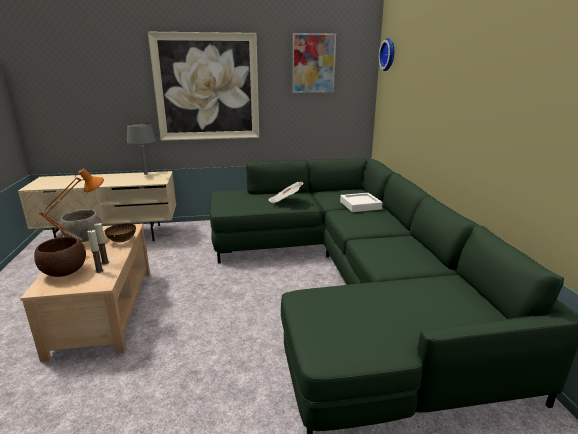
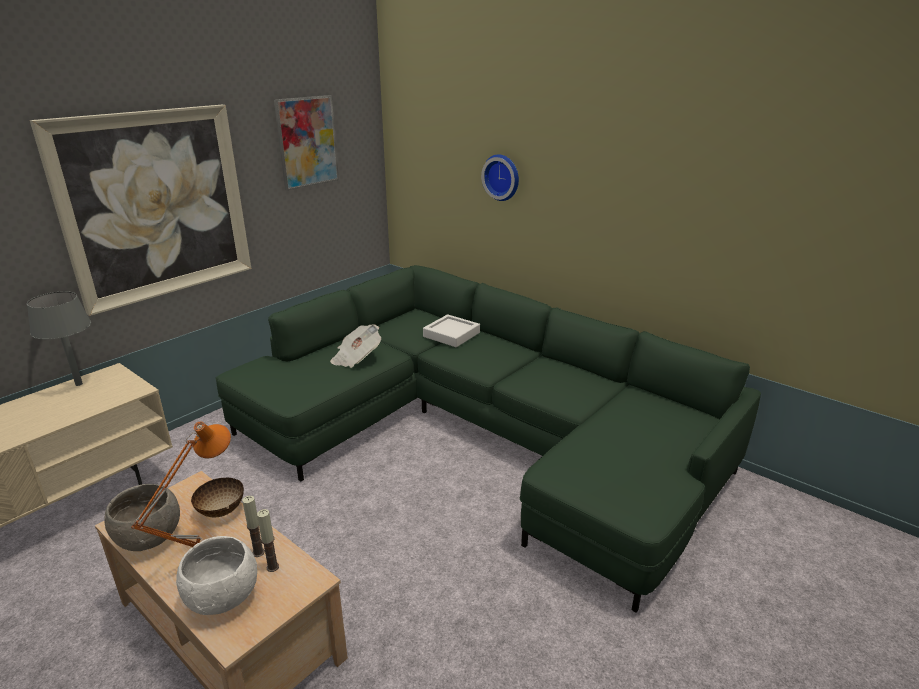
camera: 40 degrees left, 5 degrees up
(65, 272) = (222, 597): brown bowl -> white bowl
(389, 54) = (408, 122): wall clock -> wall clock (502, 177)

